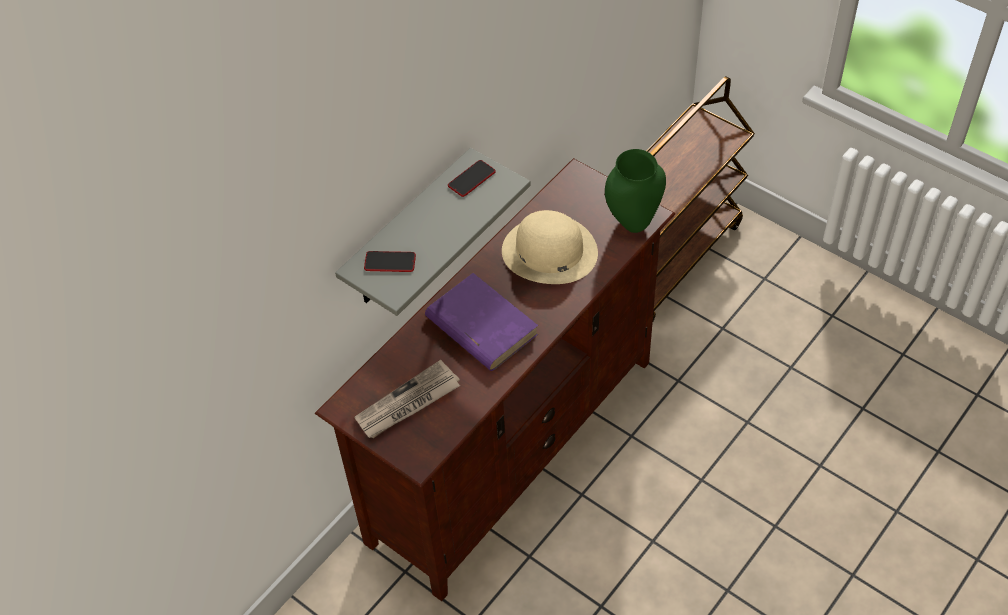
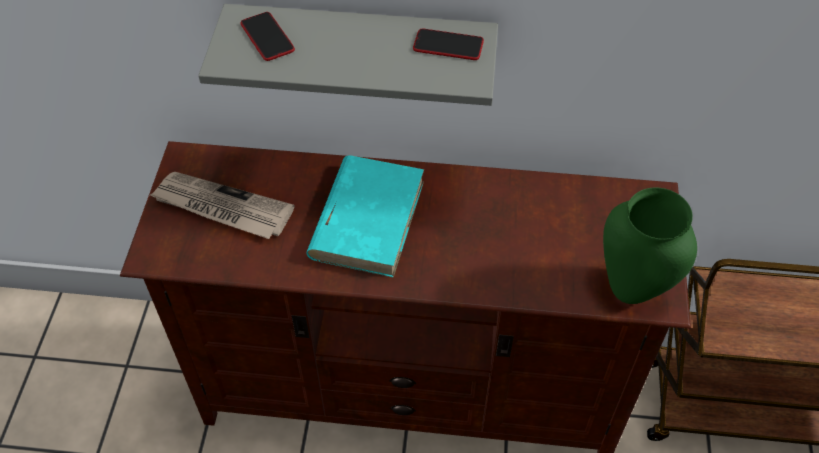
camera: 55 degrees right, 0 degrees up
(481, 325) = (368, 218): purple book -> turquoise book
(549, 251) = (520, 227): beige hat -> none

